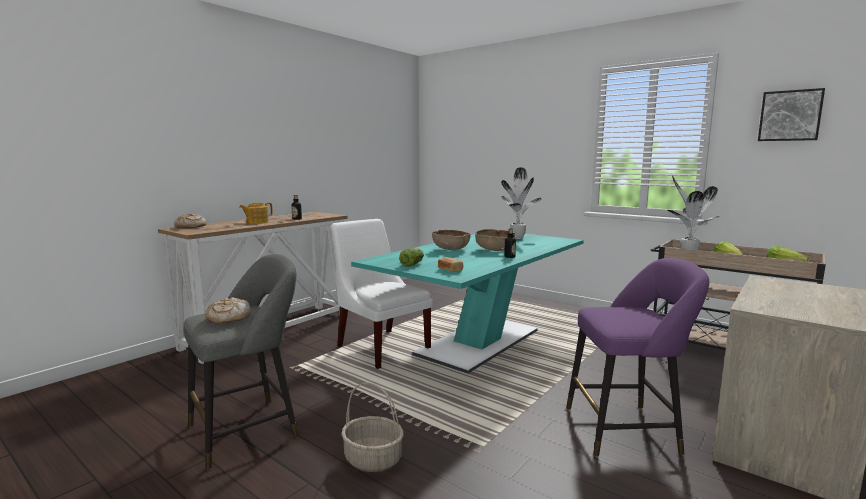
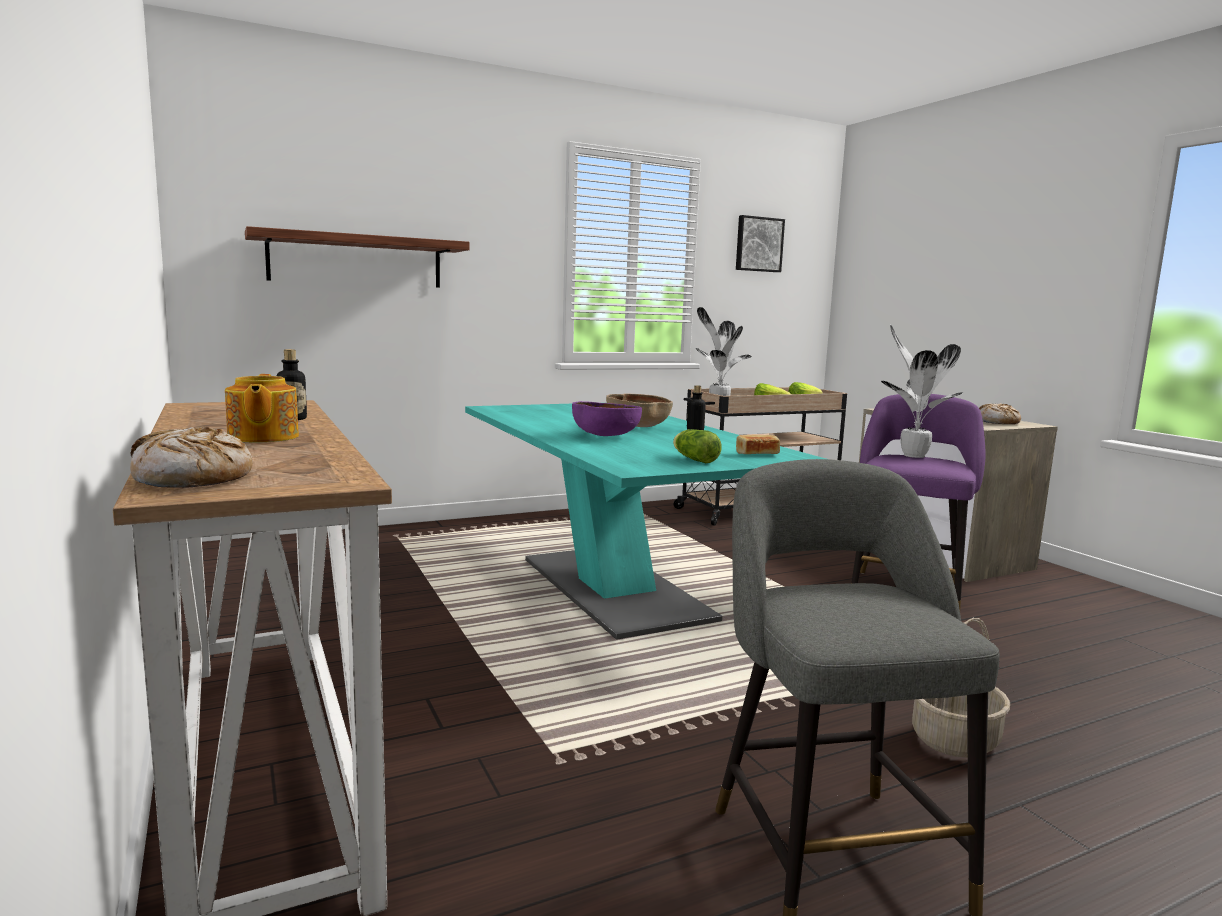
camera: 65 degrees left, 0 degrees up
(228, 318) = (876, 609): bread -> bread (997, 422)
(381, 347) = (547, 656): white chair -> none
(450, 250) = (604, 436): brown bowl -> purple bowl
(482, 153) = (356, 261): none -> shelf
(517, 237) = (558, 410): potted plant -> potted plant (911, 455)

